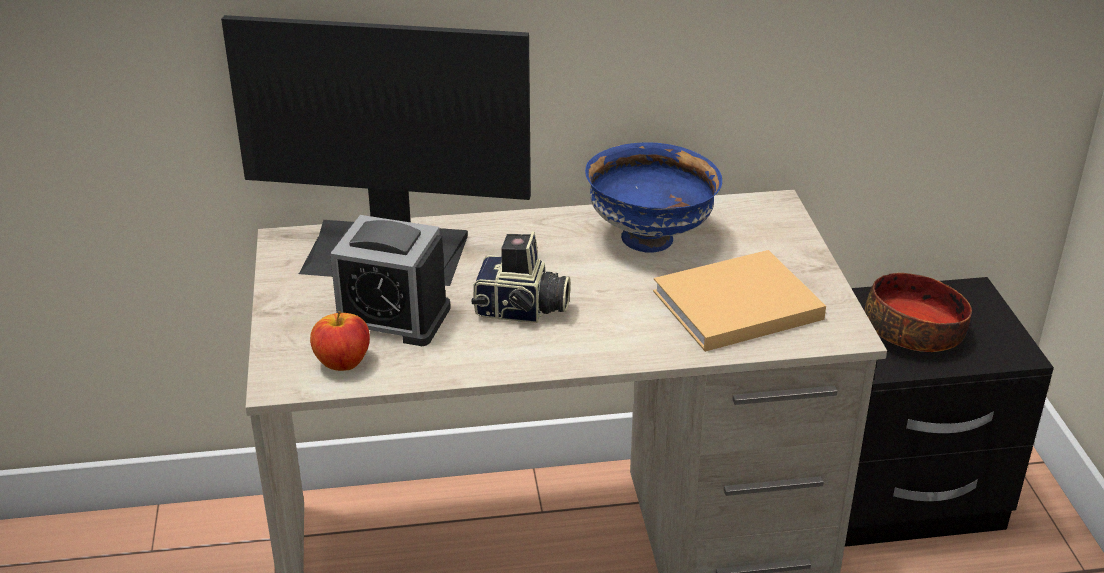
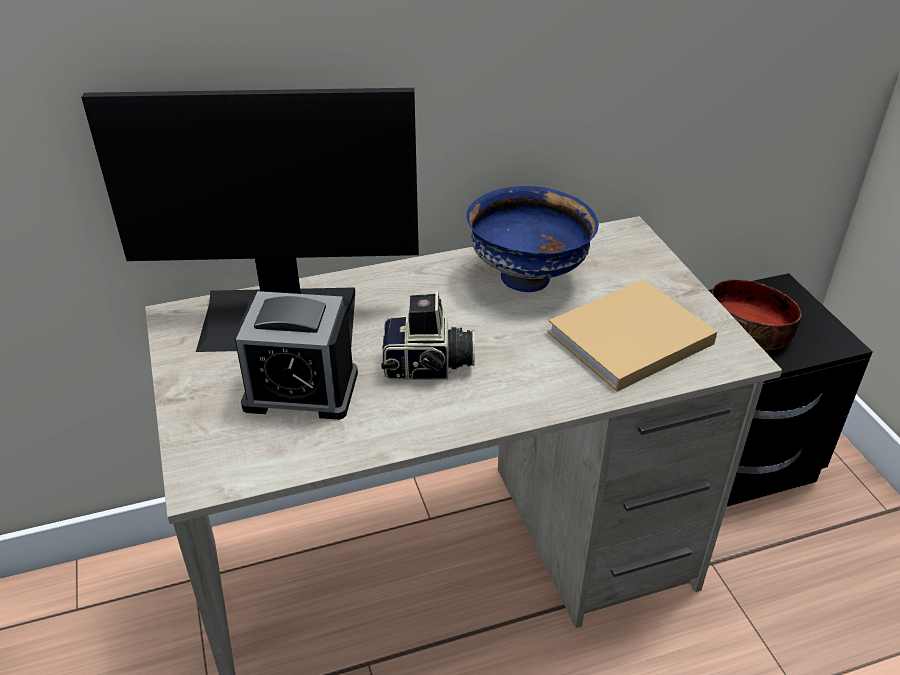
camera: 10 degrees left, 5 degrees up
(343, 363) = (262, 449): apple -> none

